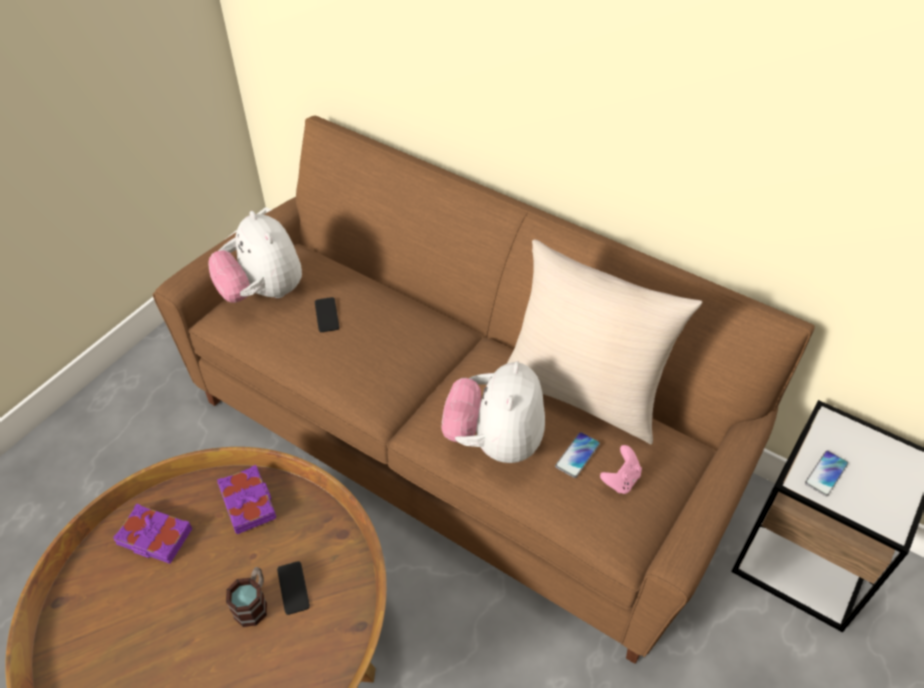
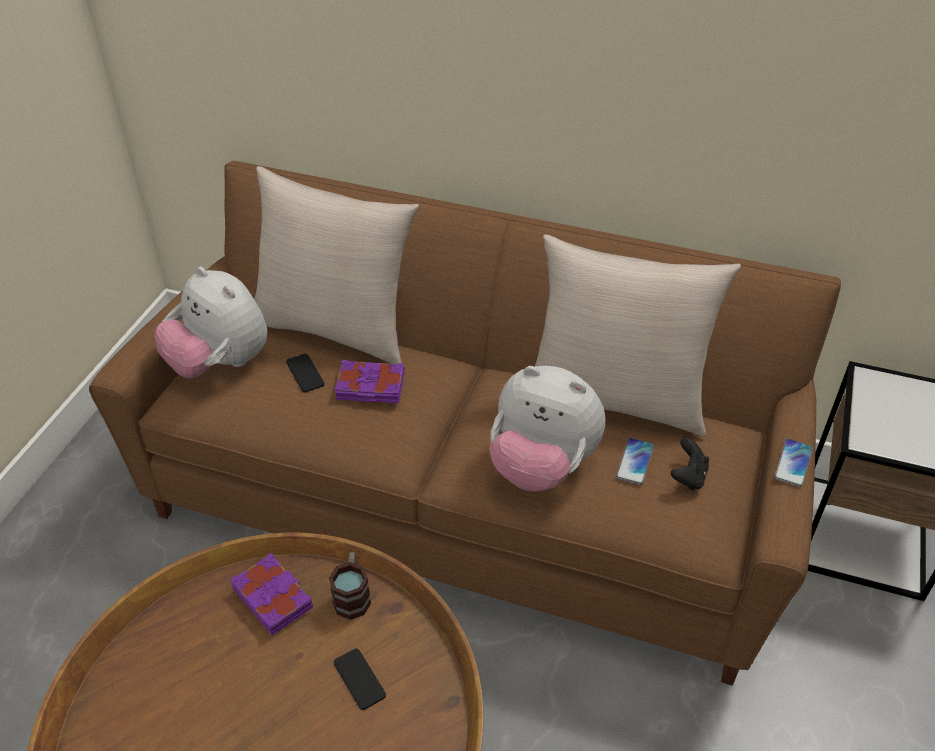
camera: 15 degrees left, 5 degrees down
(154, 538) = (171, 663): purple book -> purple book (370, 387)
(253, 603) = (318, 707): mug -> mug (352, 595)
(368, 278) = (336, 328): none -> beige pillow
(494, 441) = (541, 466): plush toy -> plush toy turned 60 degrees counterclockwise
(620, 479) = (688, 477): pink game controller -> black game controller
(826, 473) = (885, 428): phone -> phone (793, 463)

